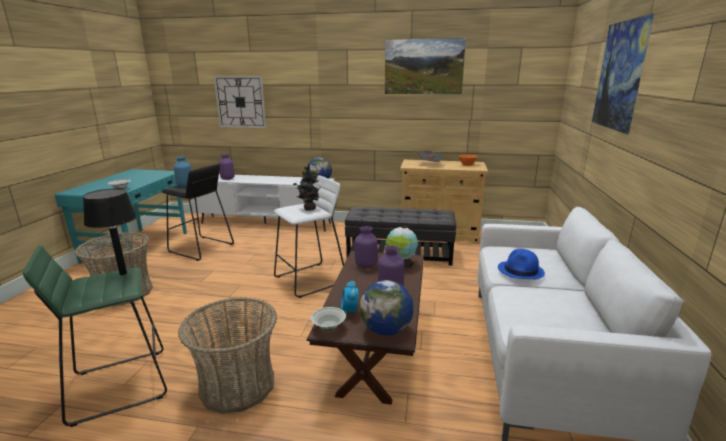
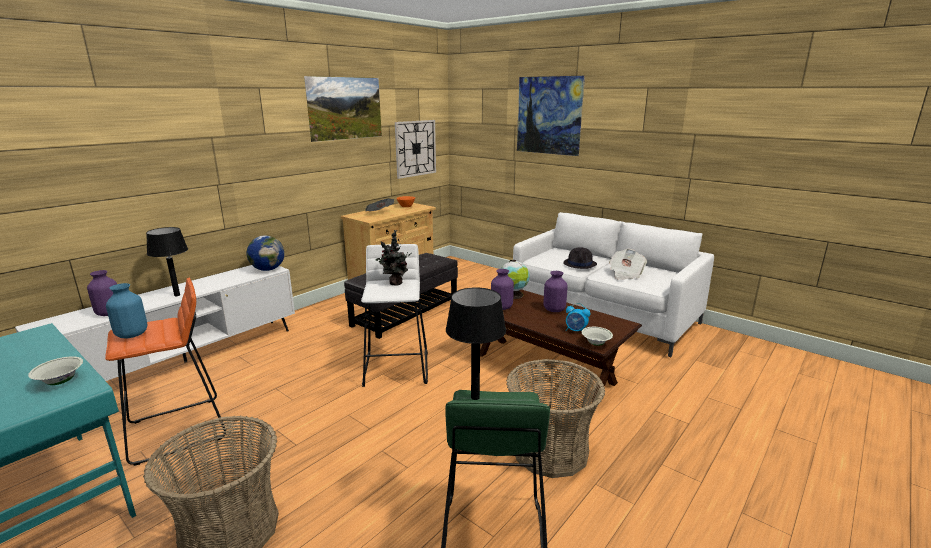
camera: 60 degrees left, 0 degrees up
(201, 248) = (178, 430): black stool -> orange stool
(240, 102) = (88, 176): wall clock -> wall clock (415, 148)
(260, 180) = (176, 295): none -> black table lamp
(386, 330) = (613, 326): globe -> none
(521, 271) = (580, 264): blue hat -> black hat
(533, 303) = (625, 274): none -> newspaper

